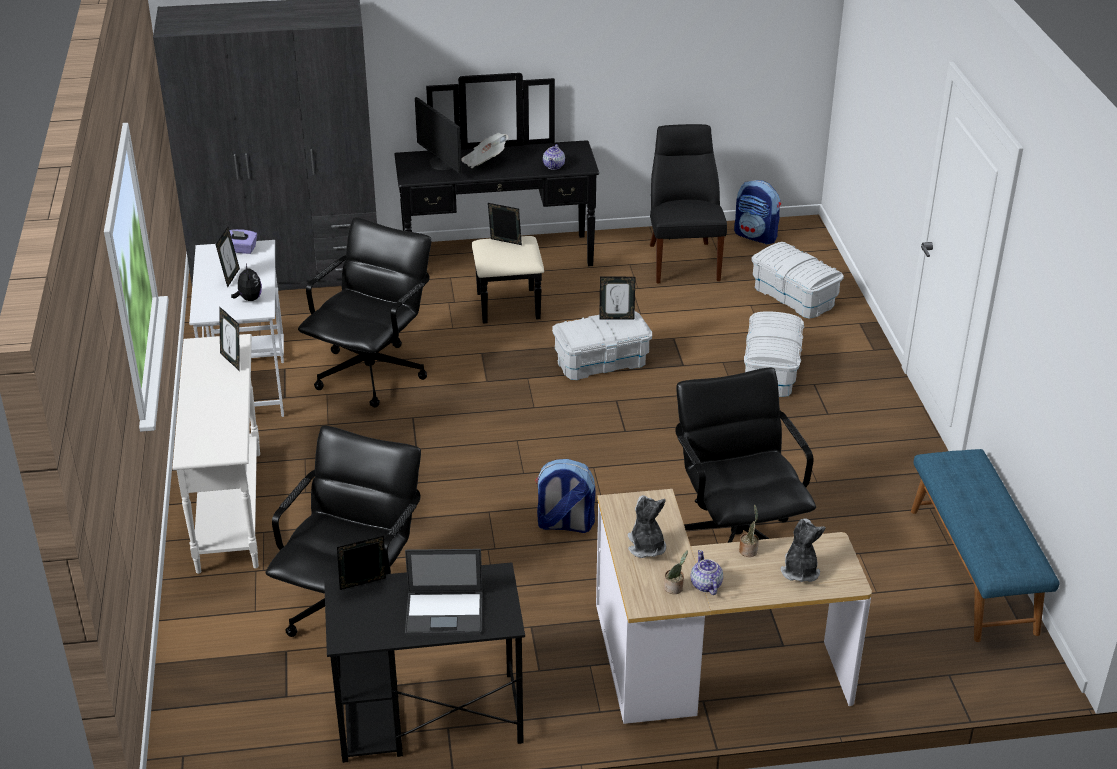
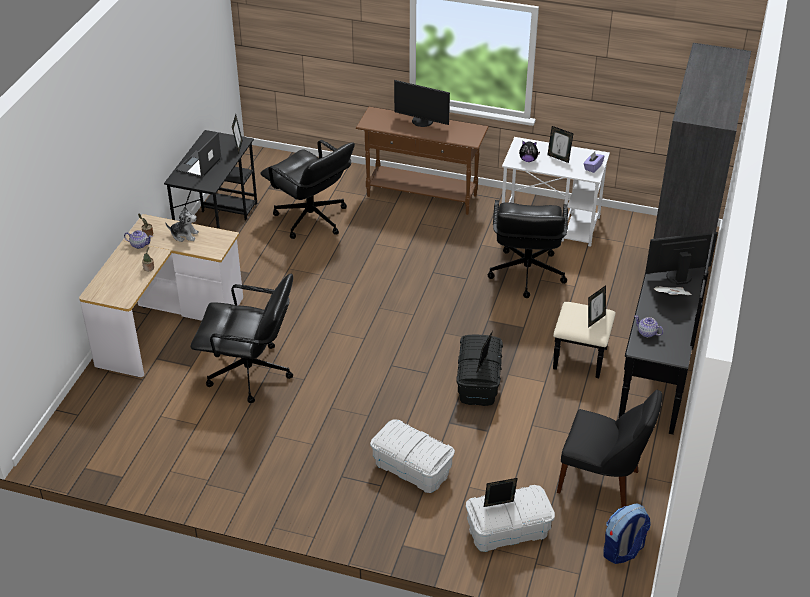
camera: 115 degrees right, 5 degrees up
(200, 399) = (422, 121): none -> monitor
(230, 510) = (422, 196): white console table -> brown console table
(232, 361) = (452, 137): picture frame -> picture frame (499, 506)
(372, 374) = (526, 273): black office chair -> black office chair turned 45 degrees clockwise
(564, 524) = (319, 309): backpack -> none
(601, 361) = (479, 381): white storage box -> black storage box
(799, 570) = (118, 280): plush toy -> none
(973, 570) = (139, 471): blue bench -> none

